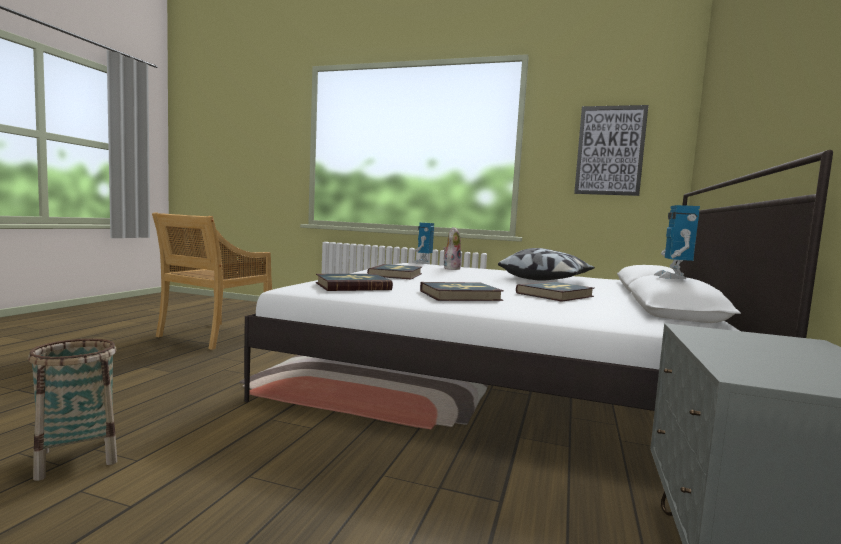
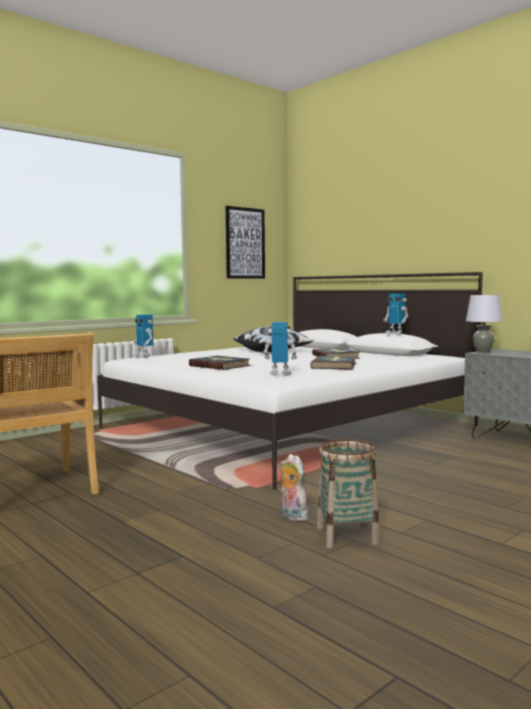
camera: 60 degrees left, 0 degrees up
(352, 286) = (280, 375): book -> toy robot
(451, 268) = (198, 355): plush toy -> plush toy (292, 516)
(709, 331) = (483, 352): none -> grey table lamp

